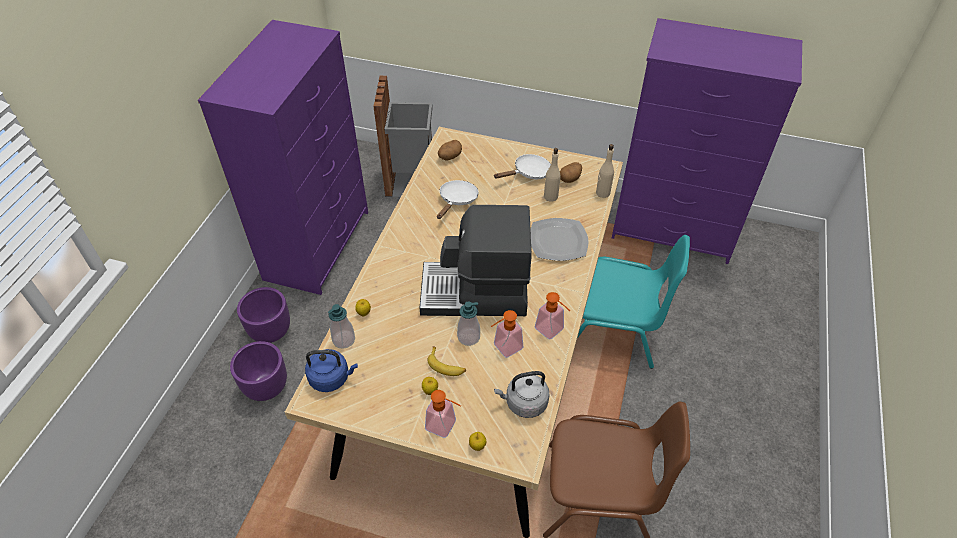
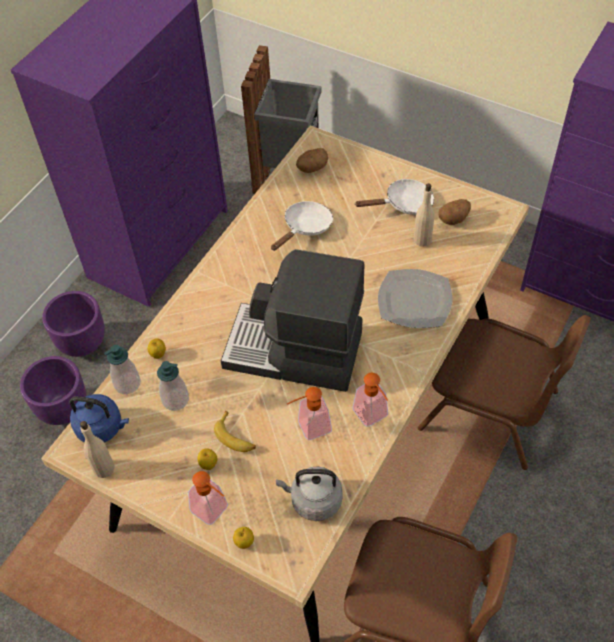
camera: 15 degrees right, 5 degrees up
(468, 337) = (271, 406): soap dispenser -> soap dispenser (175, 399)
(602, 193) = (489, 244): beige bottle -> beige bottle (103, 468)
(614, 329) = (491, 410): turquoise chair -> brown chair

